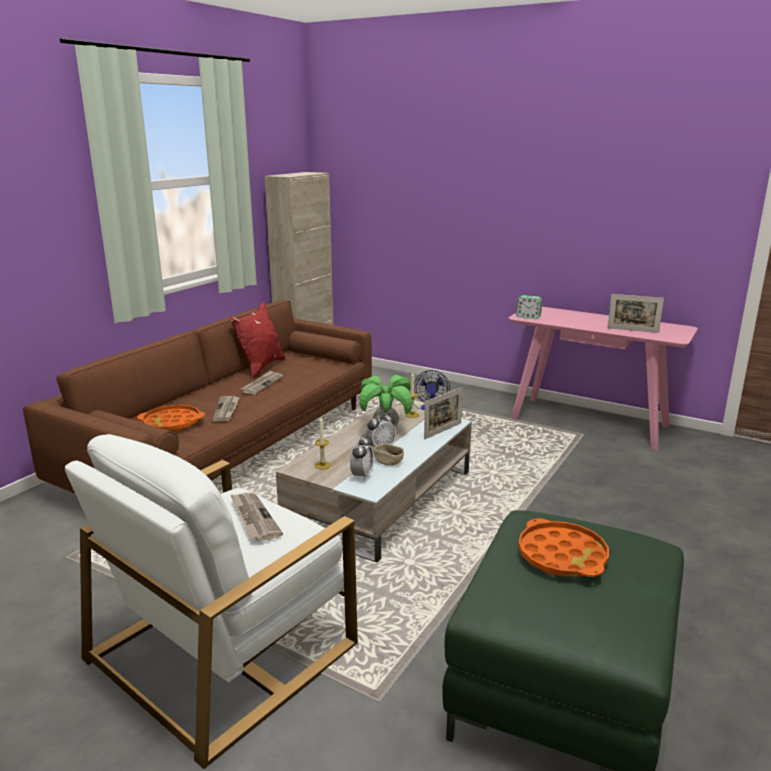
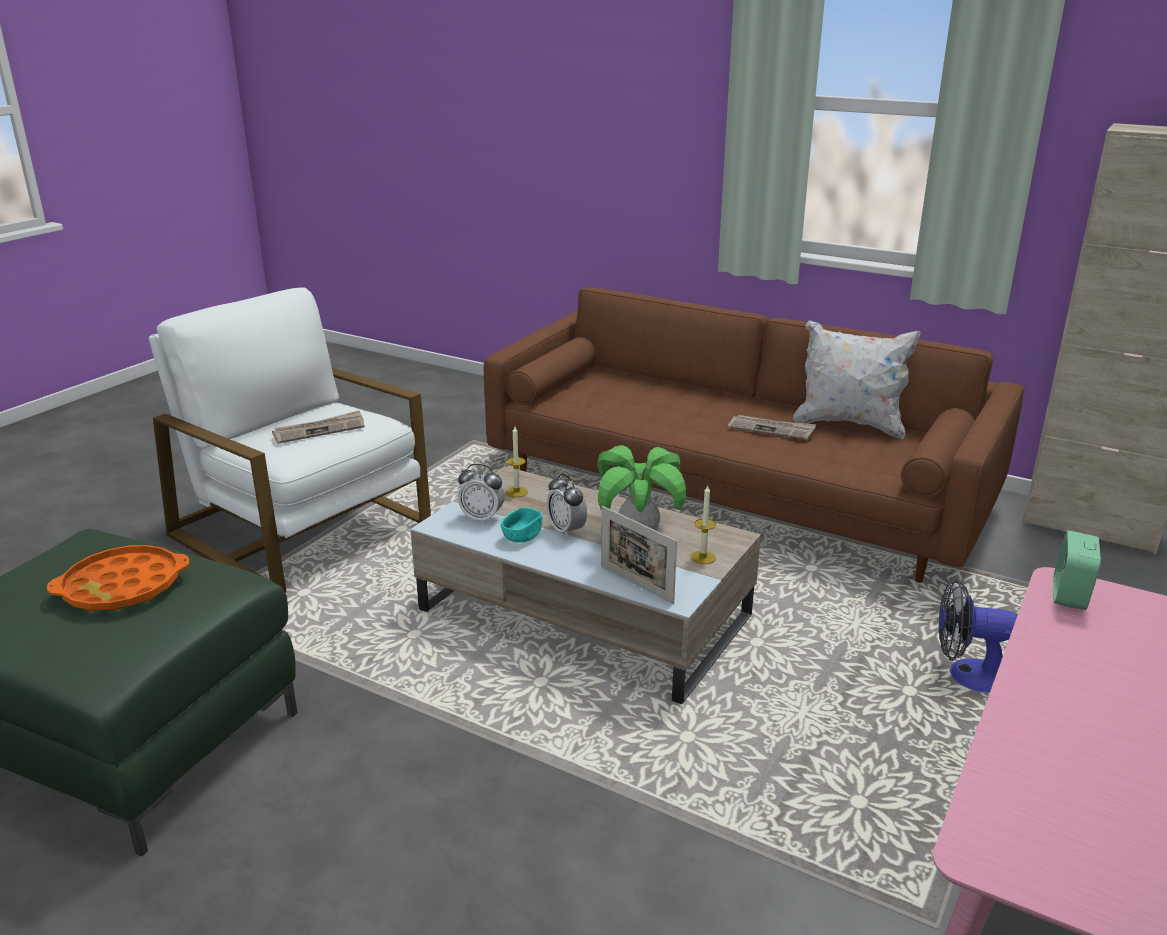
camera: 90 degrees right, 5 degrees up
(172, 423) = (620, 393): orange tray -> none
(226, 410) = (666, 416): newspaper -> none
(260, 368) = (849, 424): red pillow -> white pillow
(388, 462) = (522, 536): beige bowl -> turquoise bowl
(632, 330) = (1043, 770): picture frame -> none

